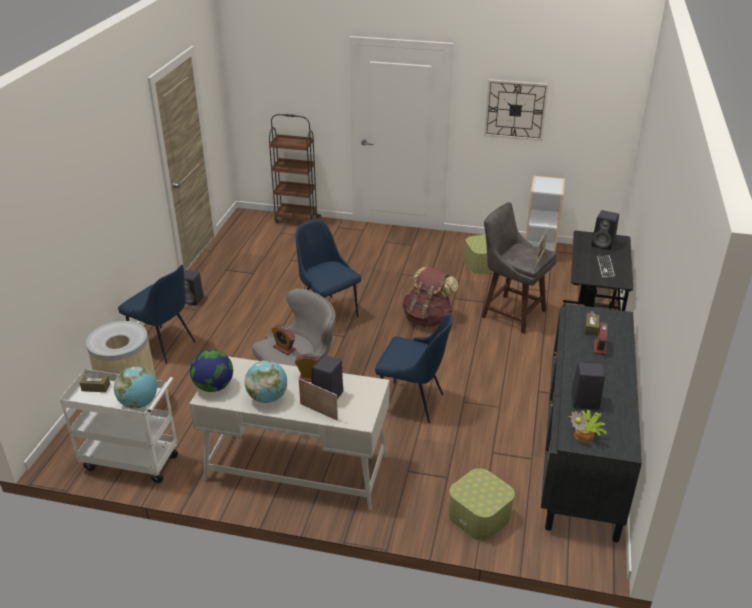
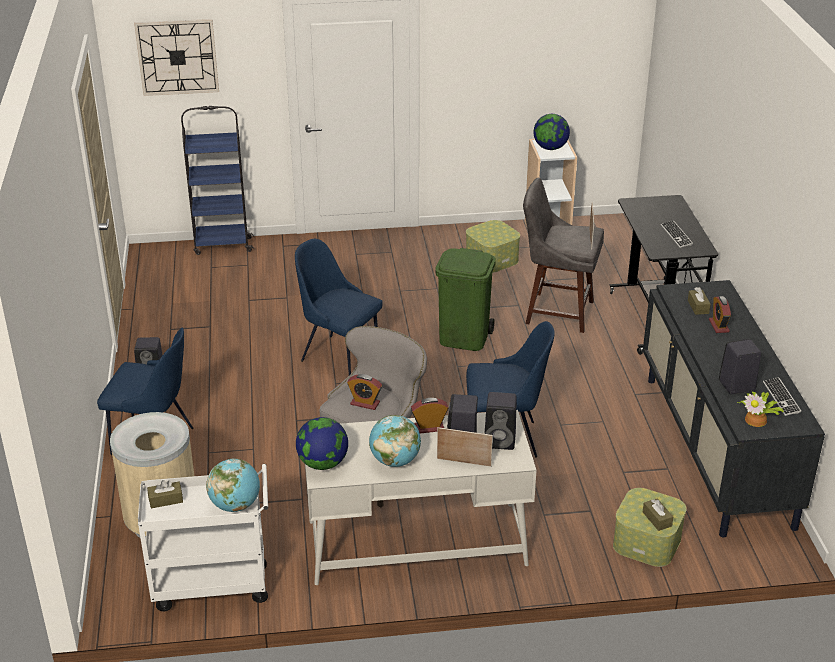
camera: 20 degrees left, 0 degrees up
(297, 220) = (222, 246): brown cart -> blue cart
(428, 319) = (464, 338): brown backpack -> green trash can
(482, 499) = (657, 519): none -> brown tissue box
(515, 110) = (501, 61): wall clock -> wall clock (177, 57)
(546, 184) = (550, 148): none -> globe
(603, 244) = (659, 209): black speaker -> black speaker (501, 440)
(619, 421) = (781, 397): none -> keyboard

